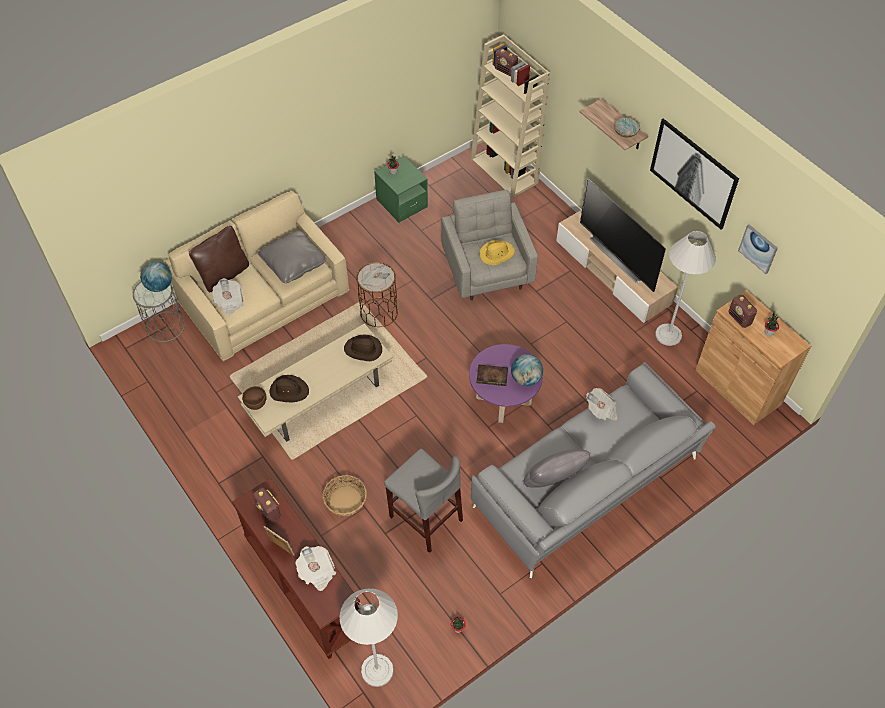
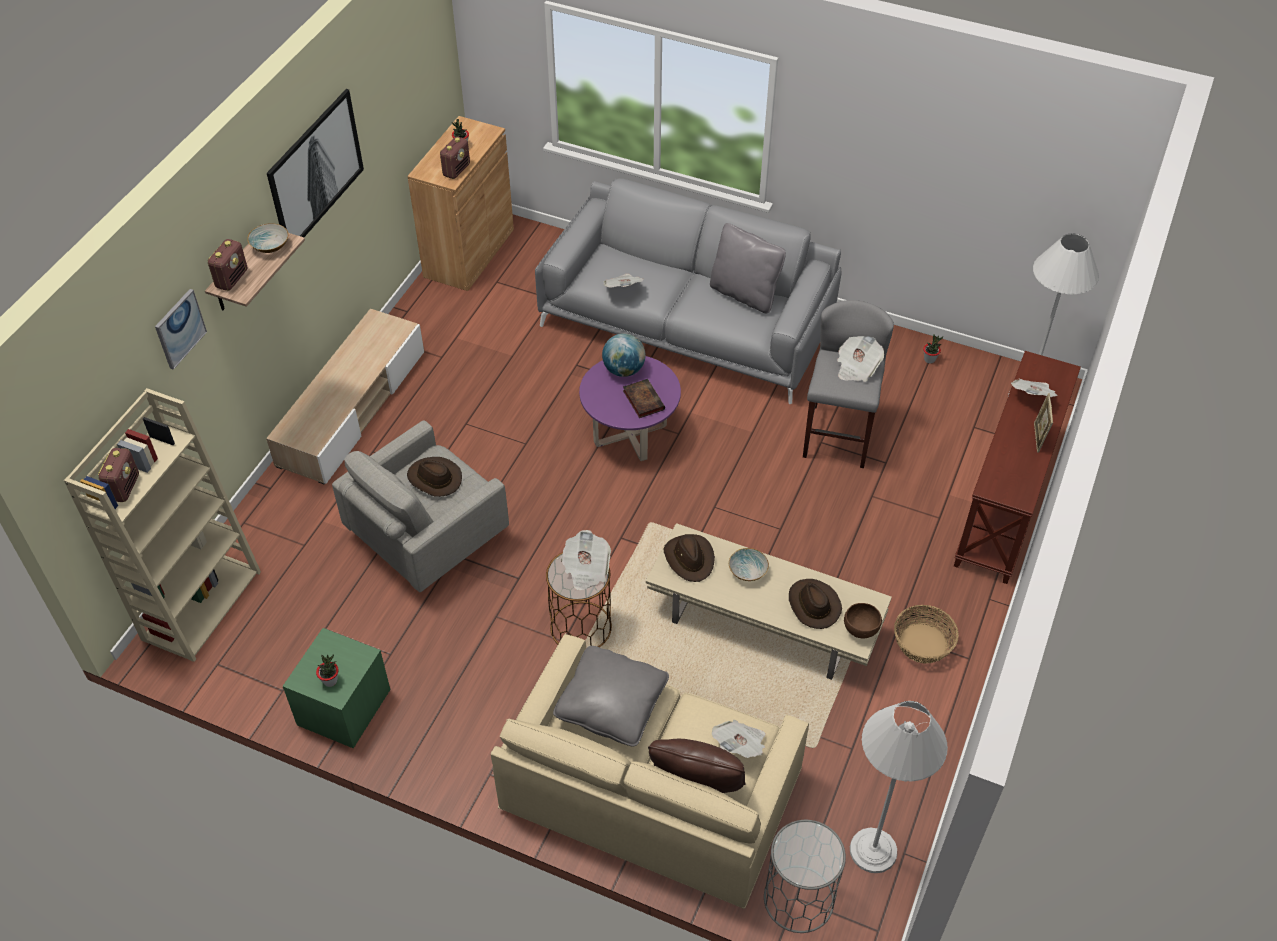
camera: 120 degrees left, 5 degrees down
(159, 286) = (791, 850): globe -> none
(269, 511) = (1011, 472): radio -> radio (232, 279)
(334, 372) = (748, 571): none -> bowl
(345, 501) = (880, 517): basket -> basket (923, 643)
(421, 486) = (856, 367): none -> newspaper
(497, 254) = (434, 479): yellow hat -> brown hat
(619, 256) = (348, 375): television -> none
(668, 335) = (427, 327): white floor lamp -> white floor lamp (873, 850)
(758, 248) = (389, 122): picture -> picture (179, 328)

